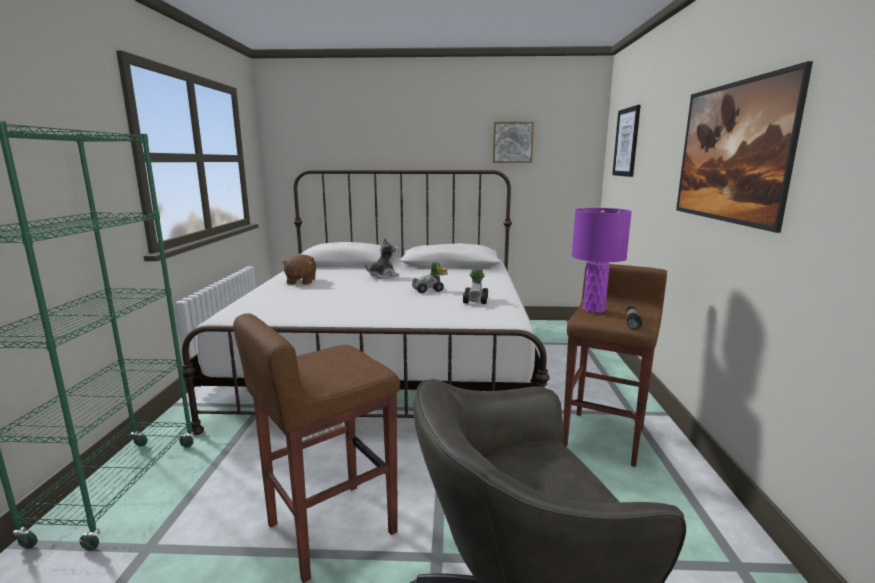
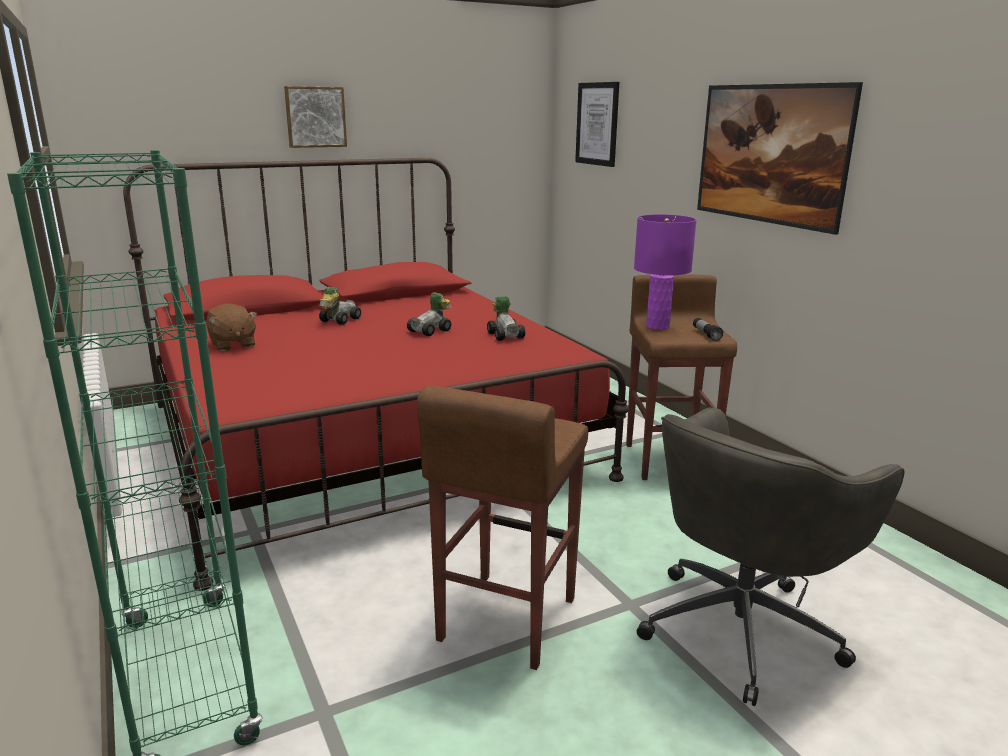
camera: 30 degrees left, 5 degrees up
(383, 276) = (338, 321): plush toy -> toy car
(389, 363) = (365, 439): white bed -> red bed
(512, 142) = (446, 119): picture -> picture (315, 117)

